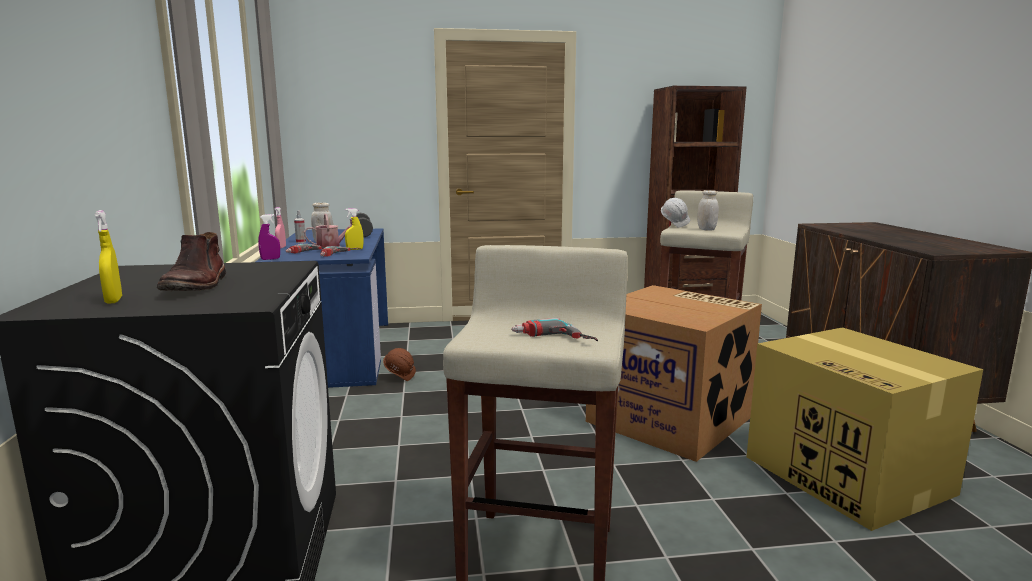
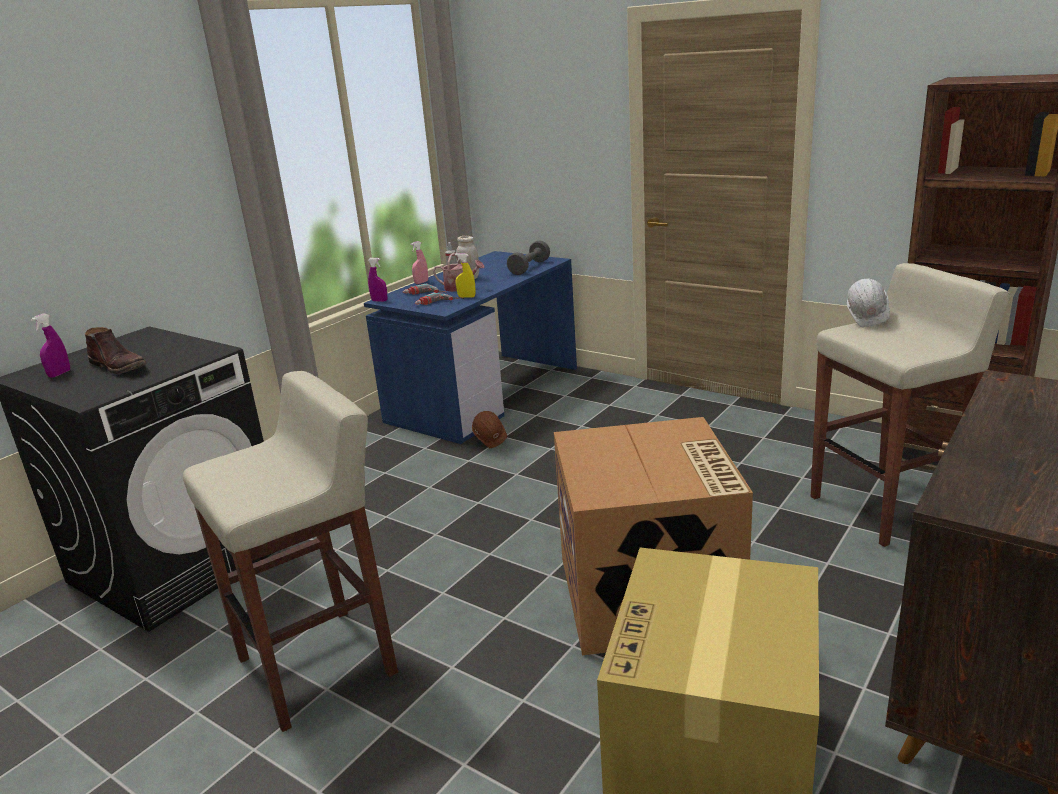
camera: 45 degrees right, 10 degrees up
(113, 300) = (59, 374): yellow spray bottle -> purple spray bottle
(197, 285) = (120, 366): brown boot -> brown boot turned 90 degrees counterclockwise
(552, 340) = (242, 487): power drill -> none
(706, 229) = (887, 341): white jar -> none

